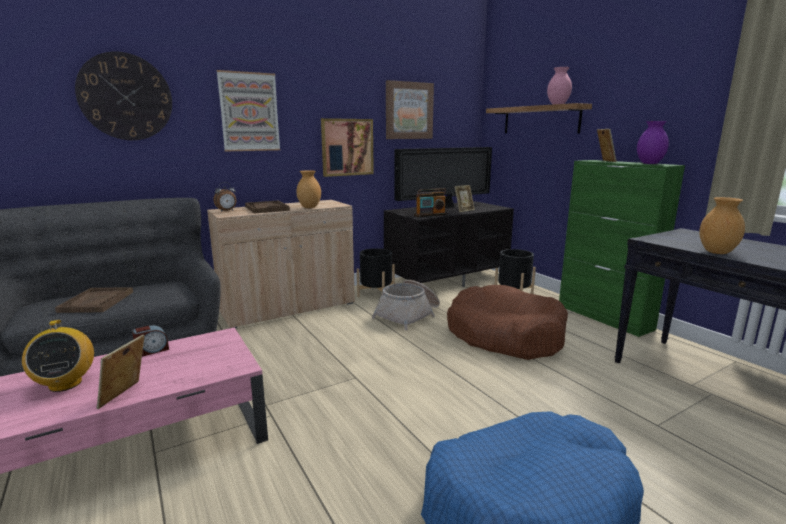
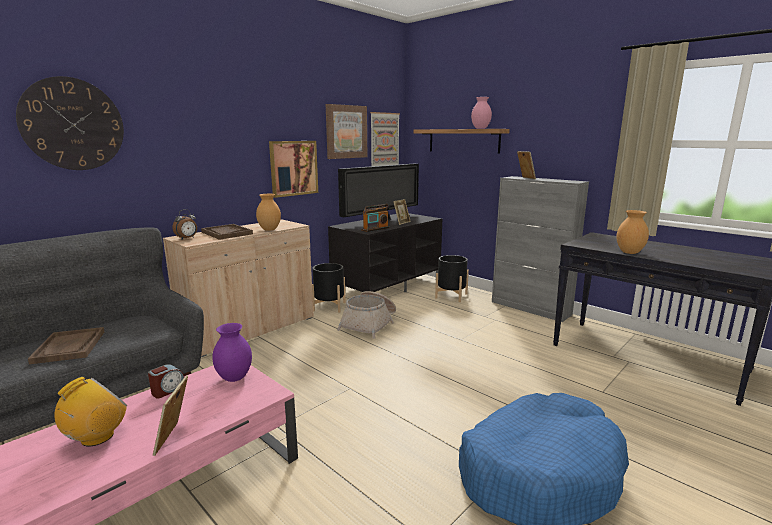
camera: 15 degrees left, 0 degrees up
(65, 384) = (97, 437): radio -> radio turned 105 degrees counterclockwise
(249, 112) = (201, 137): picture -> picture (384, 140)
(504, 335) = (460, 333): brown dog bed -> none
(604, 317) = (530, 308): green cabinet -> grey cabinet
(650, 163) = (563, 180): purple vase -> purple vase (235, 378)

